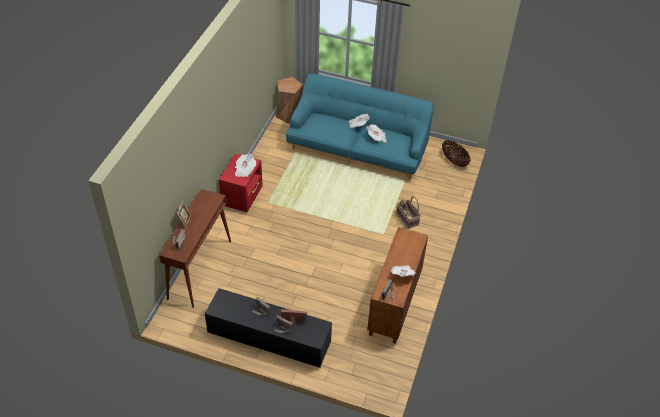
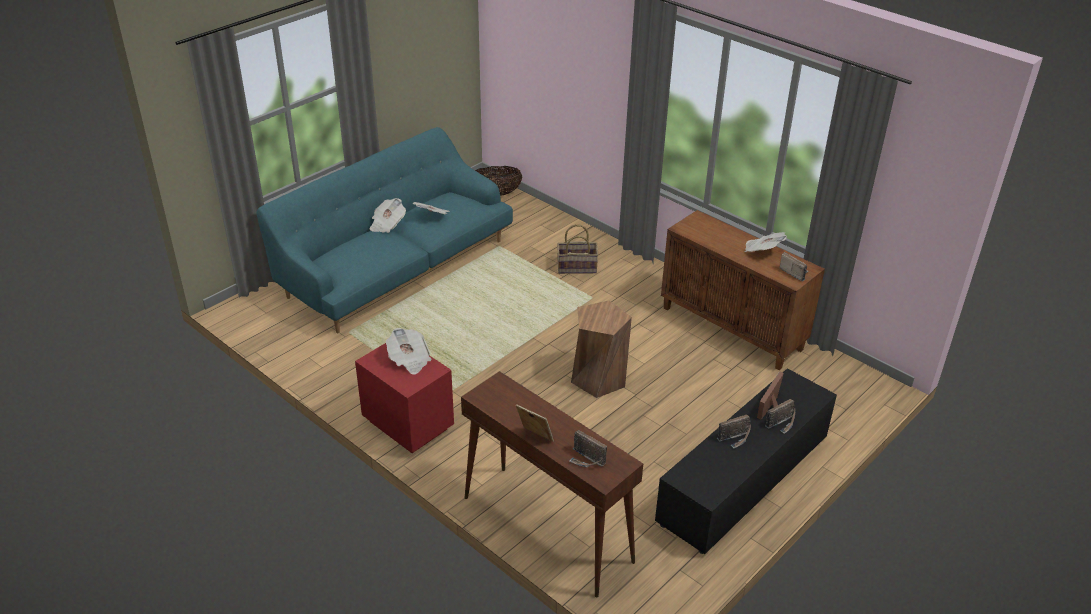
camera: 65 degrees left, 10 degrees down
(289, 114) = (250, 313): brown stool -> brown stool (598, 379)

